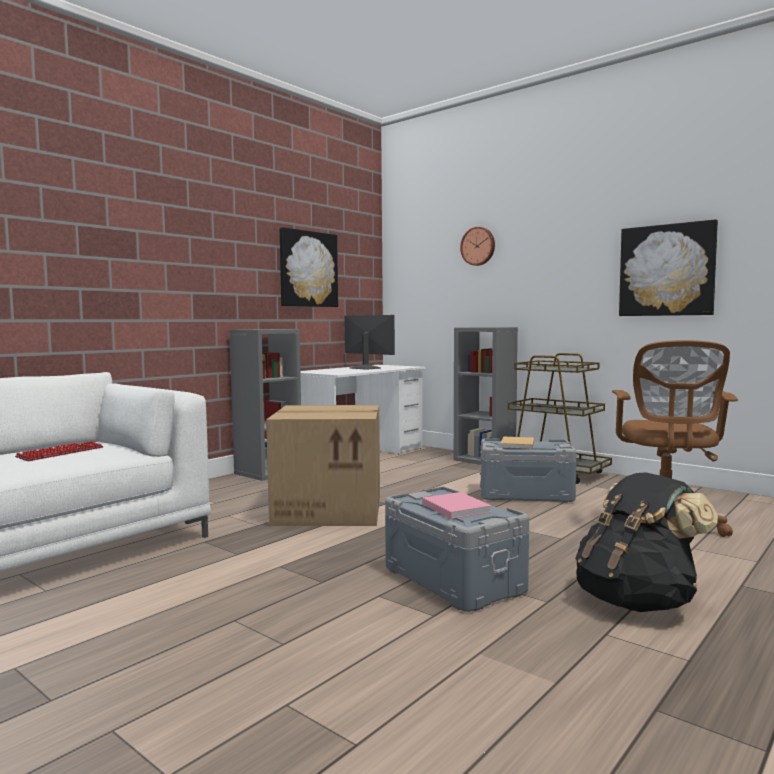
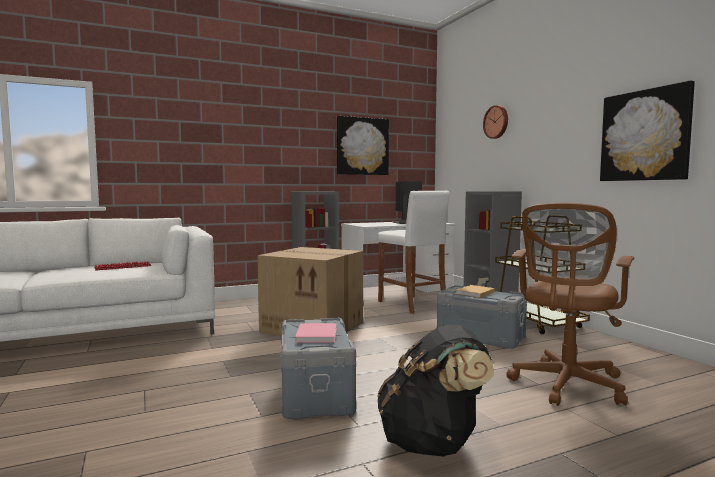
camera: 25 degrees right, 0 degrees up
(403, 469) = (412, 305): none -> white stool

